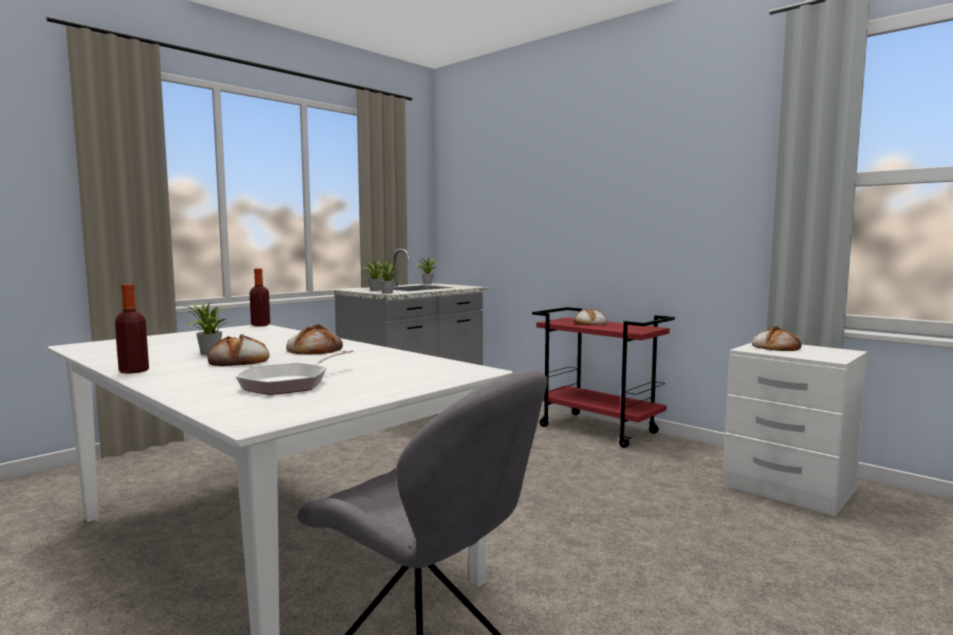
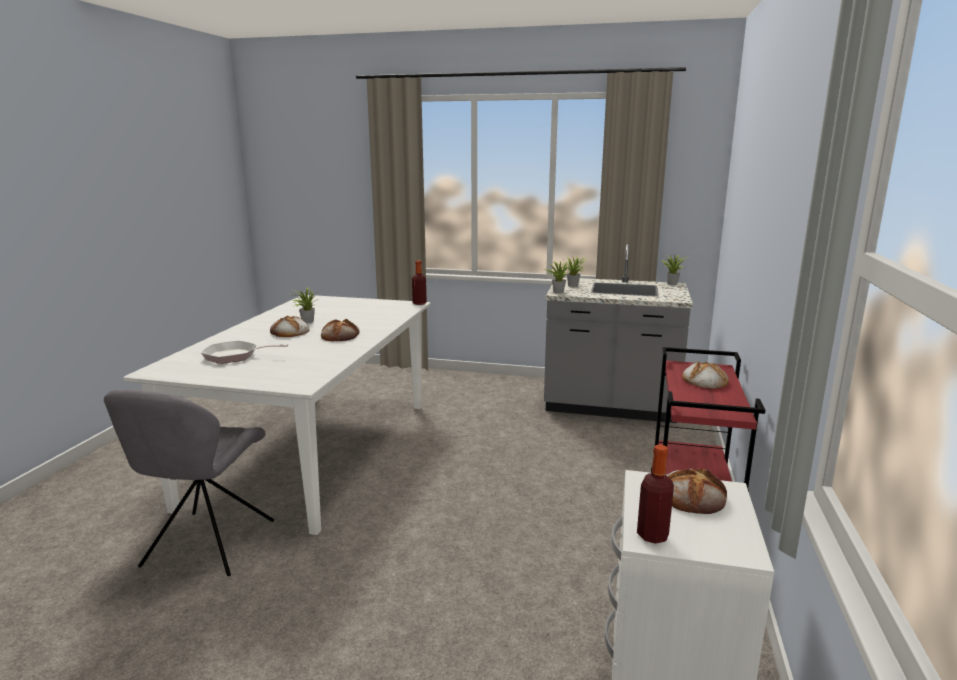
camera: 60 degrees right, 10 degrees up
(134, 371) = (249, 324): bottle -> bottle (652, 535)

